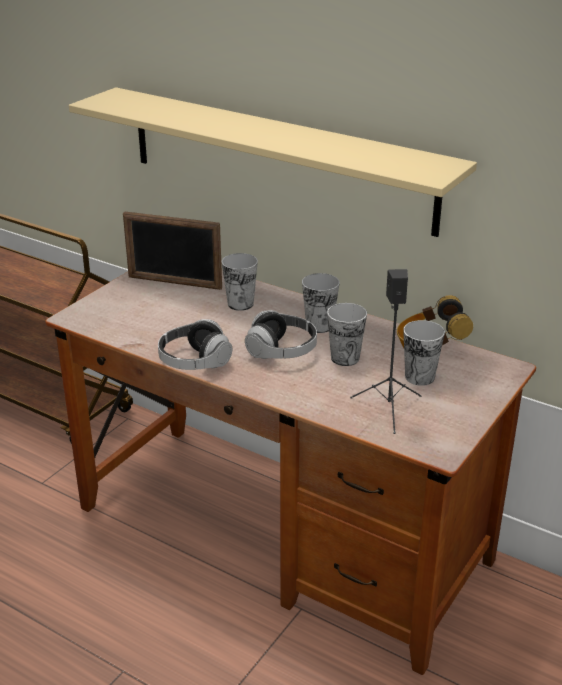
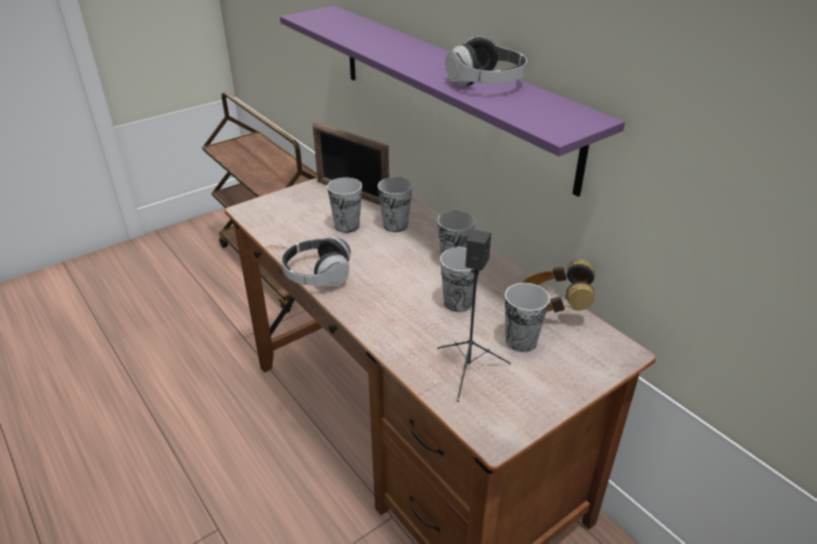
camera: 20 degrees right, 5 degrees up
(191, 313) = (347, 226): none -> cup
(277, 159) = (448, 90): beige shelf -> purple shelf
(281, 351) = (402, 281): headphones -> headphones (486, 83)

